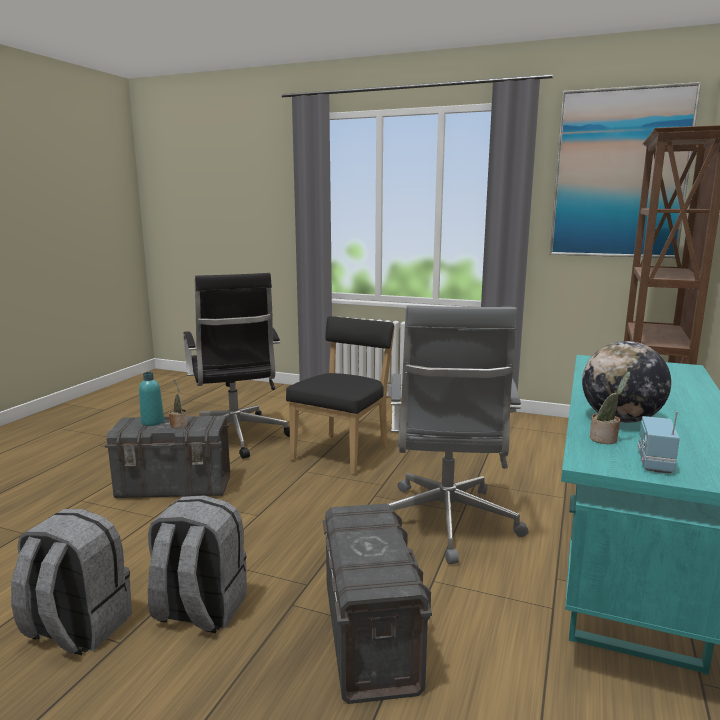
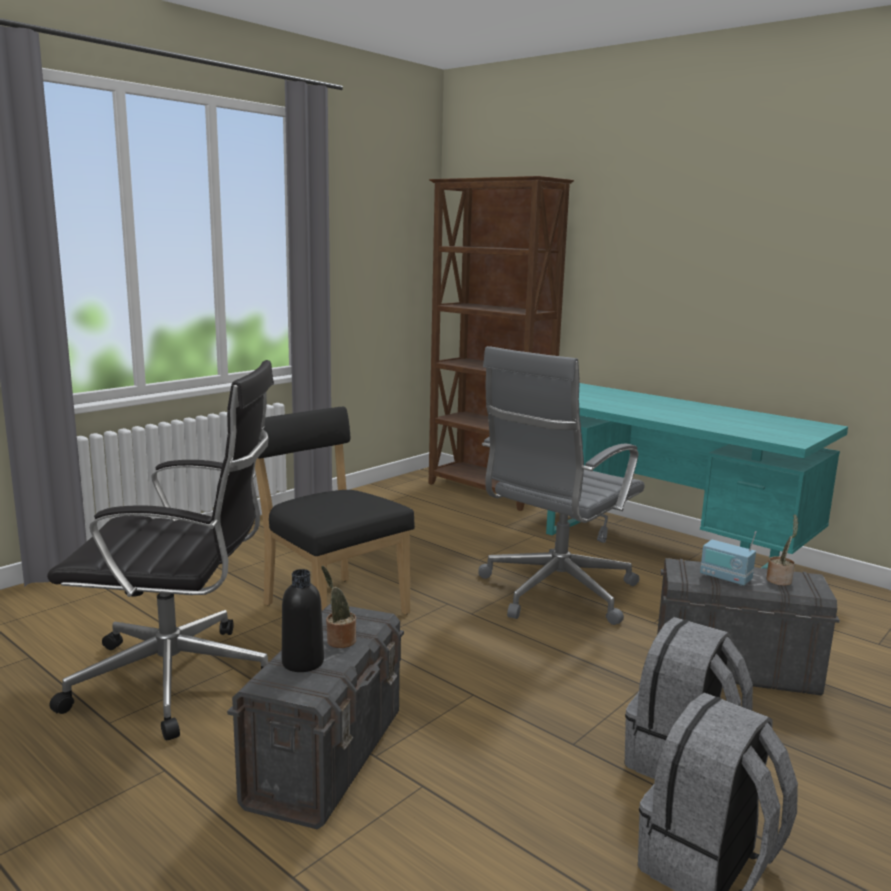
camera: 70 degrees left, 0 degrees up
(152, 422) = (303, 662): turquoise bottle -> black bottle
(445, 523) = (554, 593): grey office chair -> grey office chair turned 105 degrees clockwise
(605, 439) = (748, 431): potted plant -> potted plant (780, 580)
(619, 174) = (388, 208): picture -> none
(620, 420) = (706, 421): globe -> none
(654, 462) = (790, 431): radio -> radio (725, 578)

